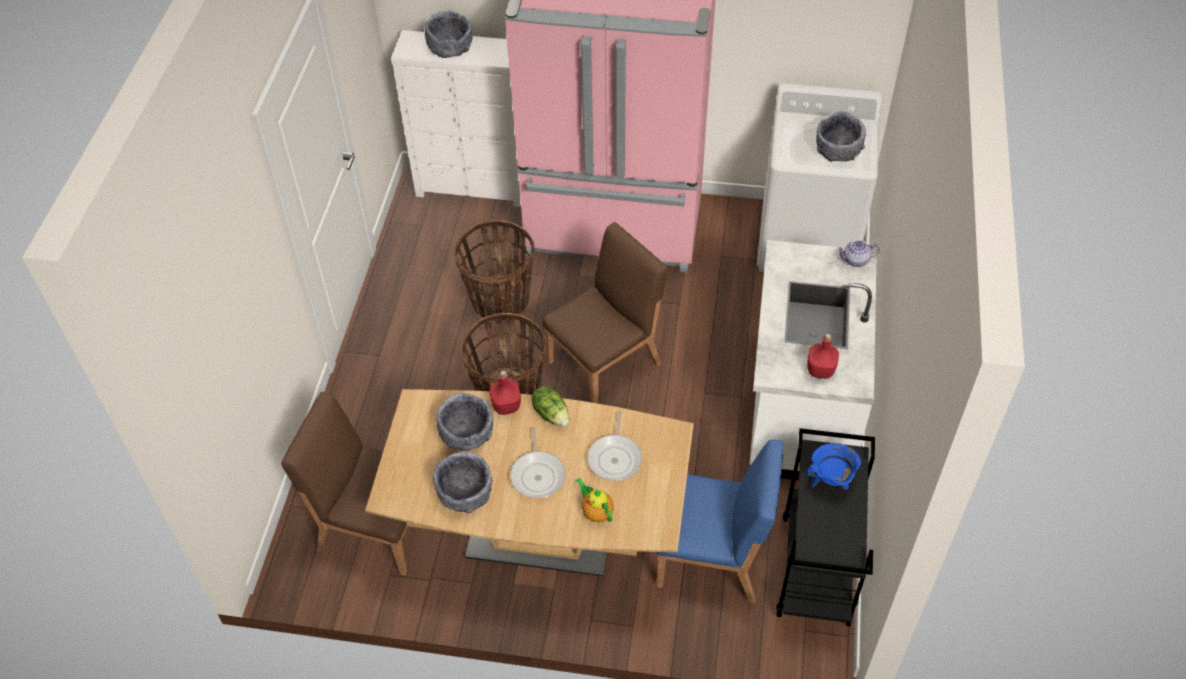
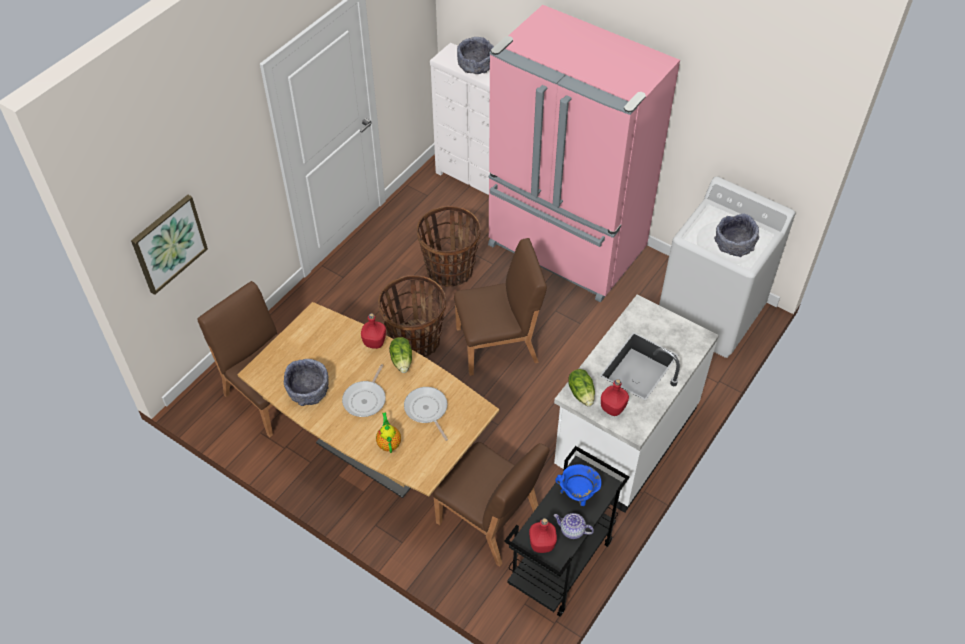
camera: 25 degrees right, 0 degrees up
(220, 380) = (169, 243): none -> picture
(466, 433) = (335, 350): grey bowl -> none
(615, 457) = (427, 410): frying pan -> frying pan turned 120 degrees clockwise
(713, 558) = (489, 520): blue chair -> brown chair
(778, 368) = (582, 393): none -> lettuce
(828, 550) = (542, 544): none -> red bottle
(855, 260) = (696, 336): teapot -> teapot (572, 530)

